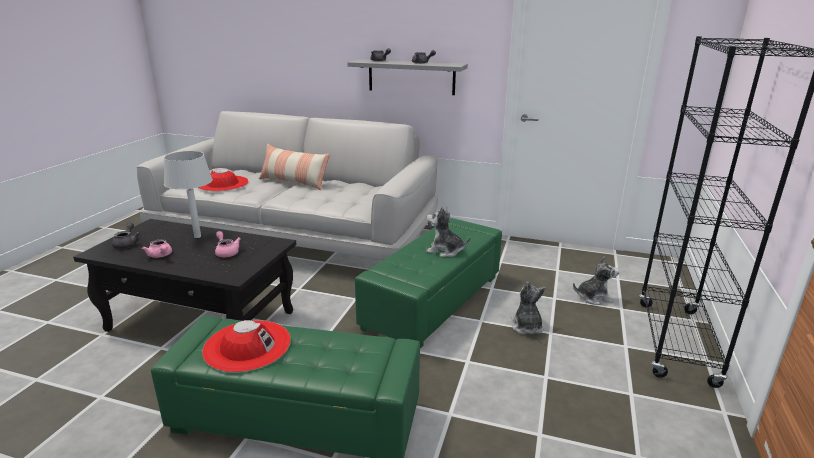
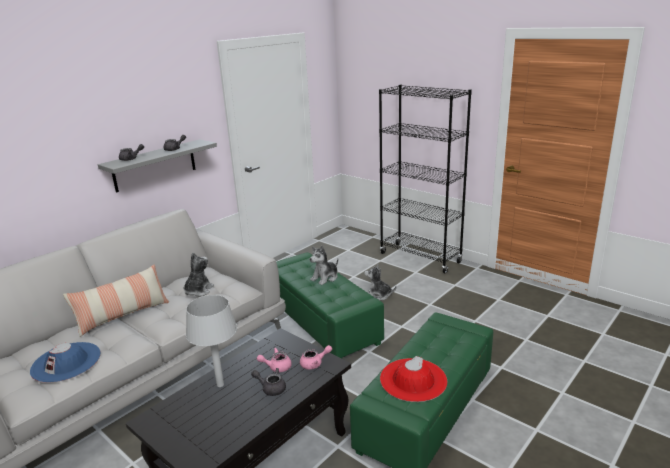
camera: 65 degrees left, 0 degrees up
(127, 244) = (195, 437): grey teapot -> grey teapot (271, 388)
(160, 256) = (251, 410): pink teapot -> pink teapot (314, 364)
(223, 183) = (66, 362): red hat -> blue hat
(593, 297) = (362, 264): plush toy -> plush toy (198, 291)

